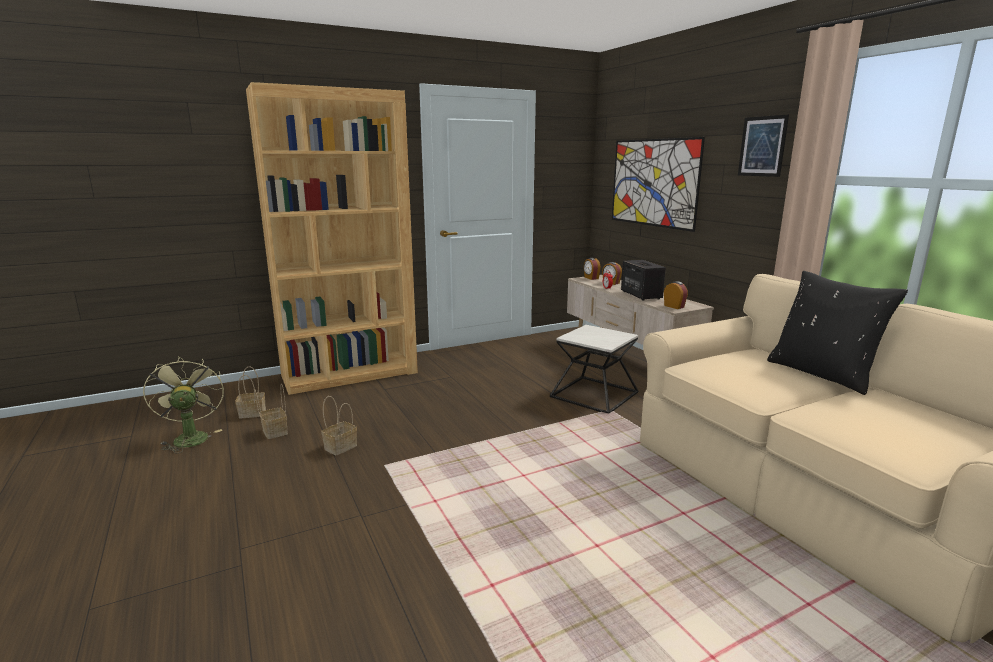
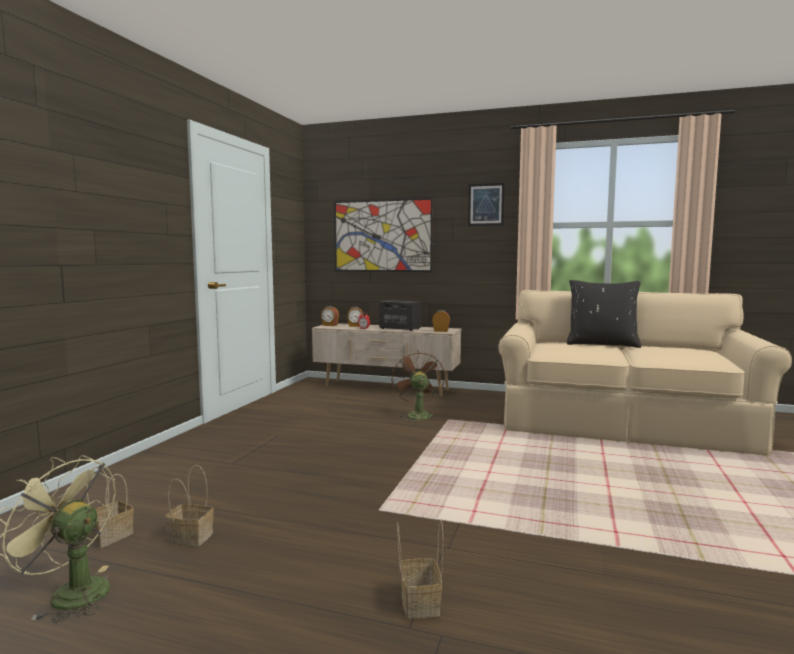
camera: 45 degrees left, 10 degrees down
(341, 446) = (302, 516): basket -> basket (419, 602)
(350, 374) = (157, 465): brown bookcase -> none
(593, 394) = (417, 415): side table -> brown fan

